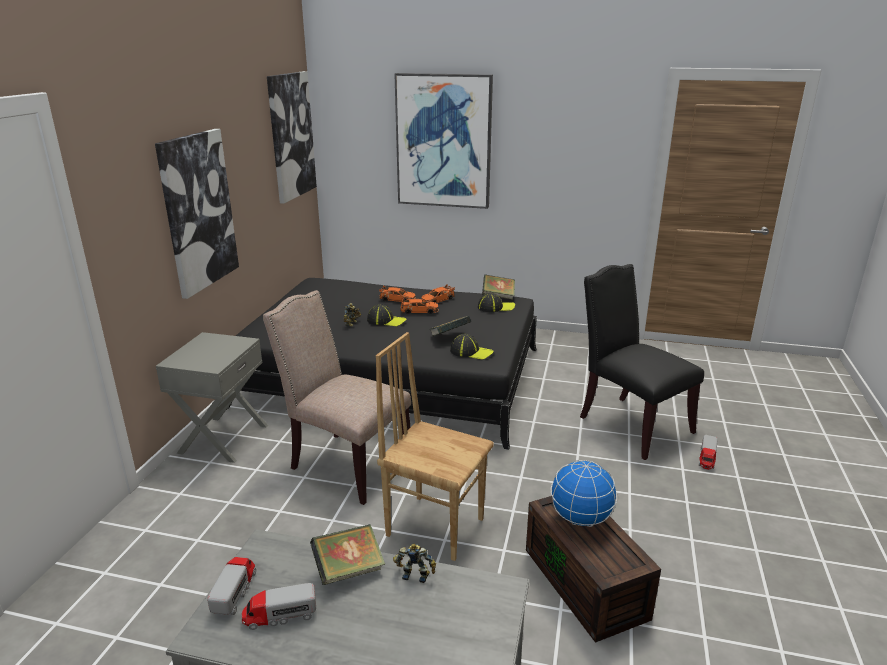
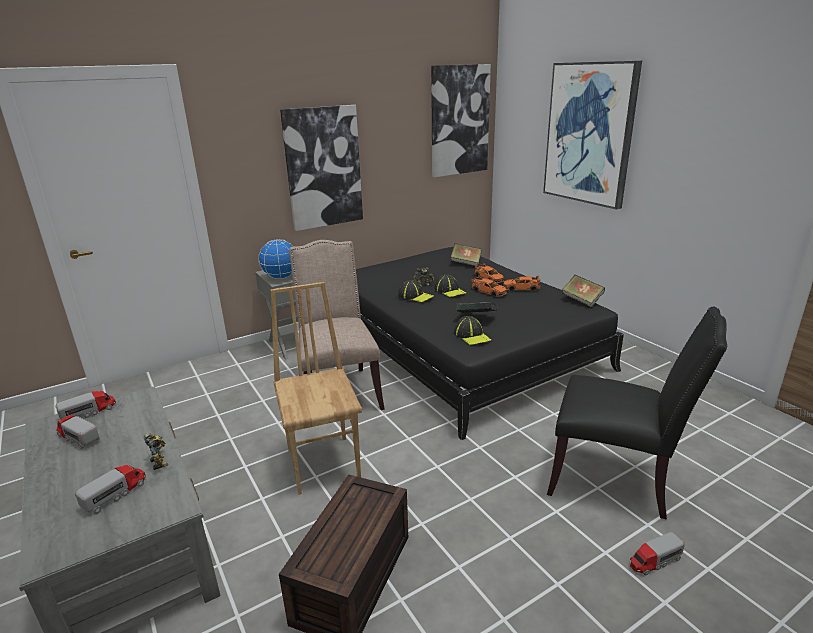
camera: 45 degrees right, 0 degrees up
(349, 570) = (142, 436): book -> book (466, 263)
(432, 620) = (115, 494): none -> toy truck
(496, 307) = (562, 308): cap -> cap (415, 296)
(580, 518) = (361, 511): globe -> globe (281, 277)
(630, 424) = (615, 479): black chair -> black chair turned 105 degrees clockwise

